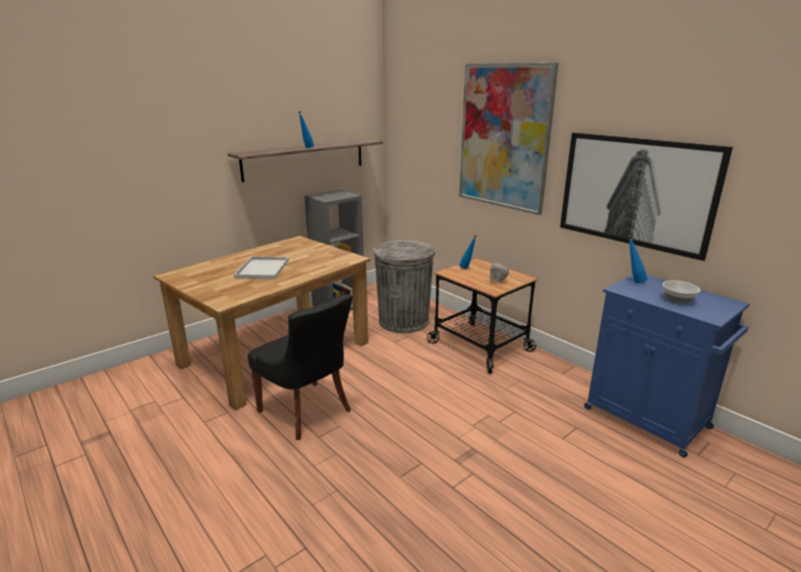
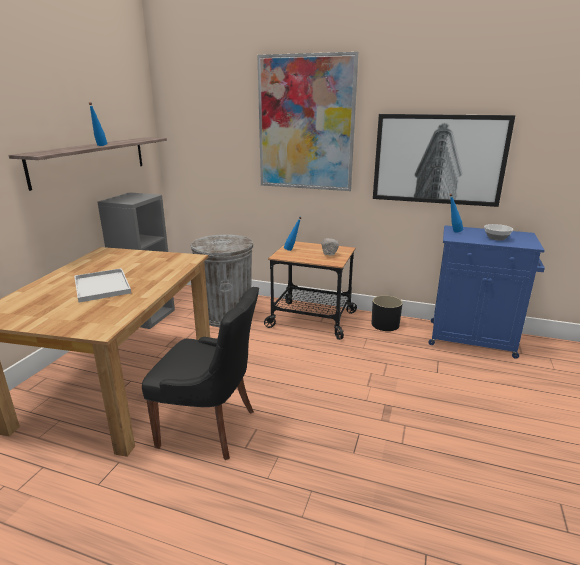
camera: 30 degrees left, 0 degrees up
(555, 373) = (385, 324): none -> black planter

